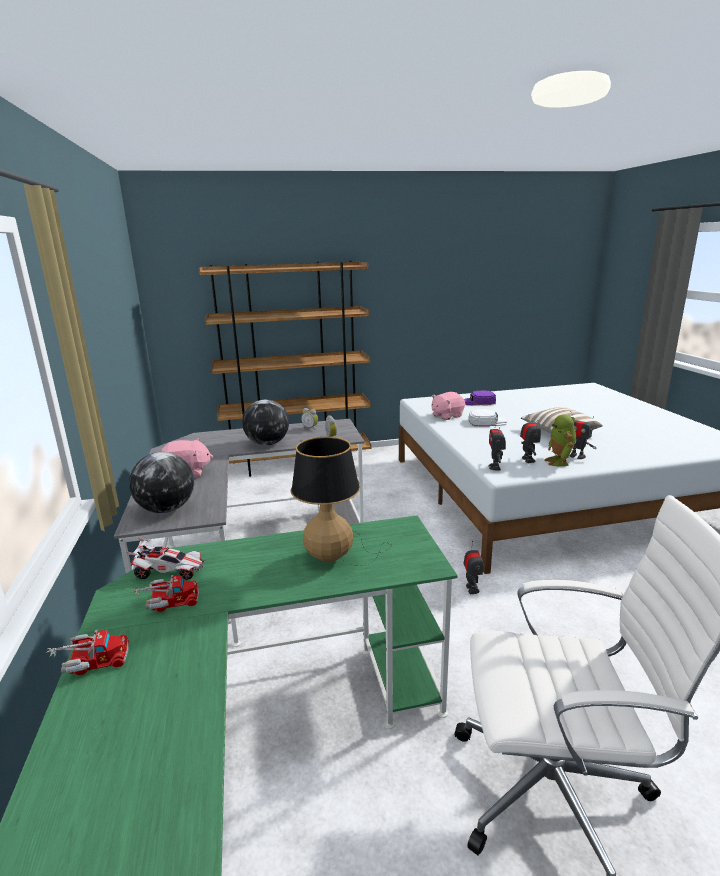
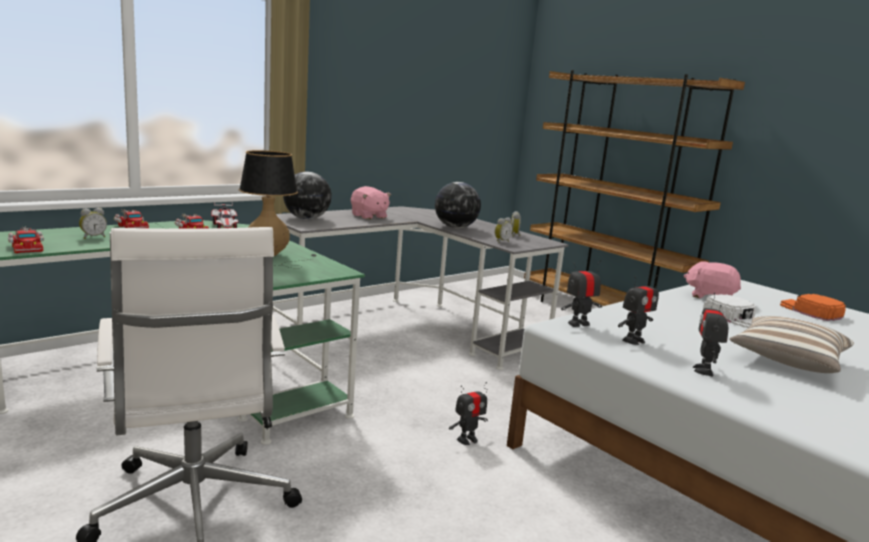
camera: 60 degrees right, 5 degrees down
(143, 709) = (93, 237): none -> alarm clock
(167, 804) = (27, 247): none -> toy truck
(478, 402) = (810, 311): purple cap -> orange cap
(559, 462) = (659, 359): toy robot -> none

